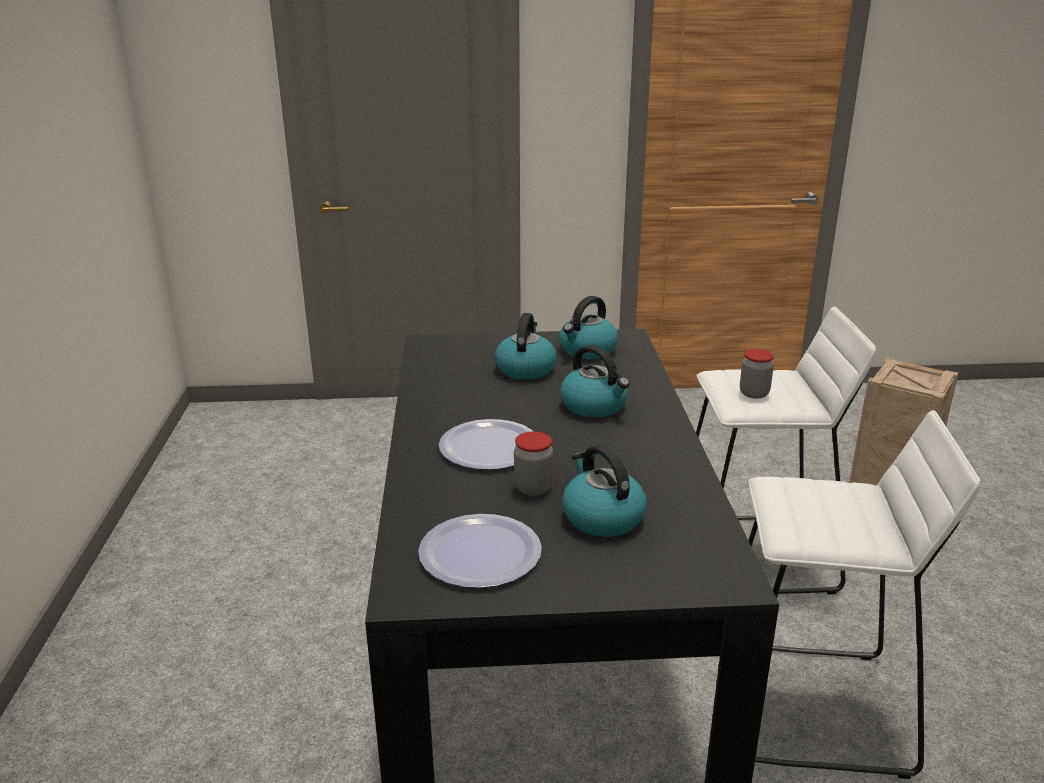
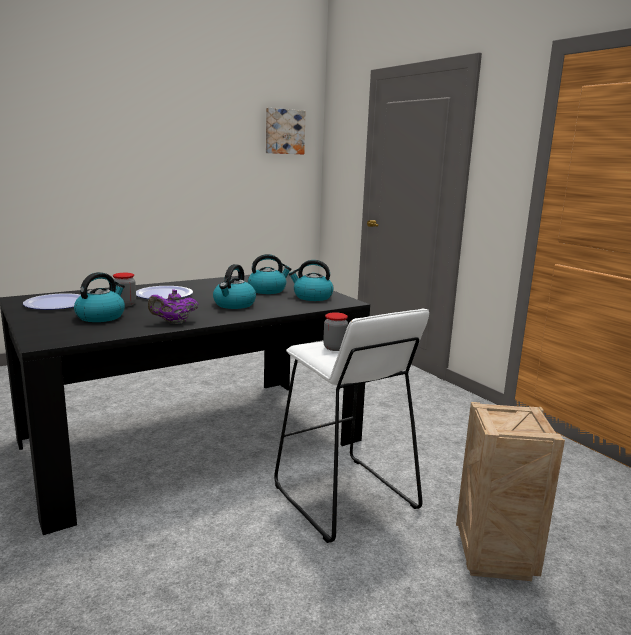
camera: 60 degrees right, 10 degrees down
(93, 63) = (284, 131): none -> picture
(669, 463) = (174, 322): none -> purple teapot
(812, 707) = (179, 547): white stool -> none

